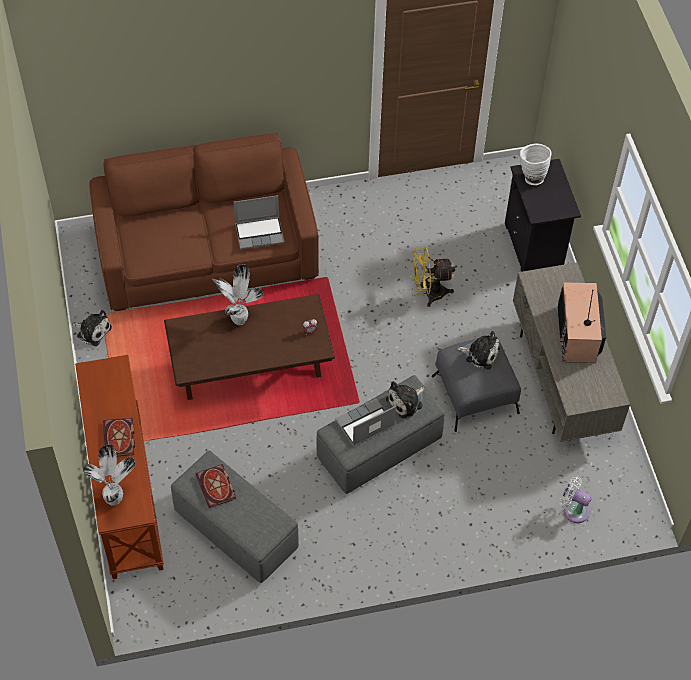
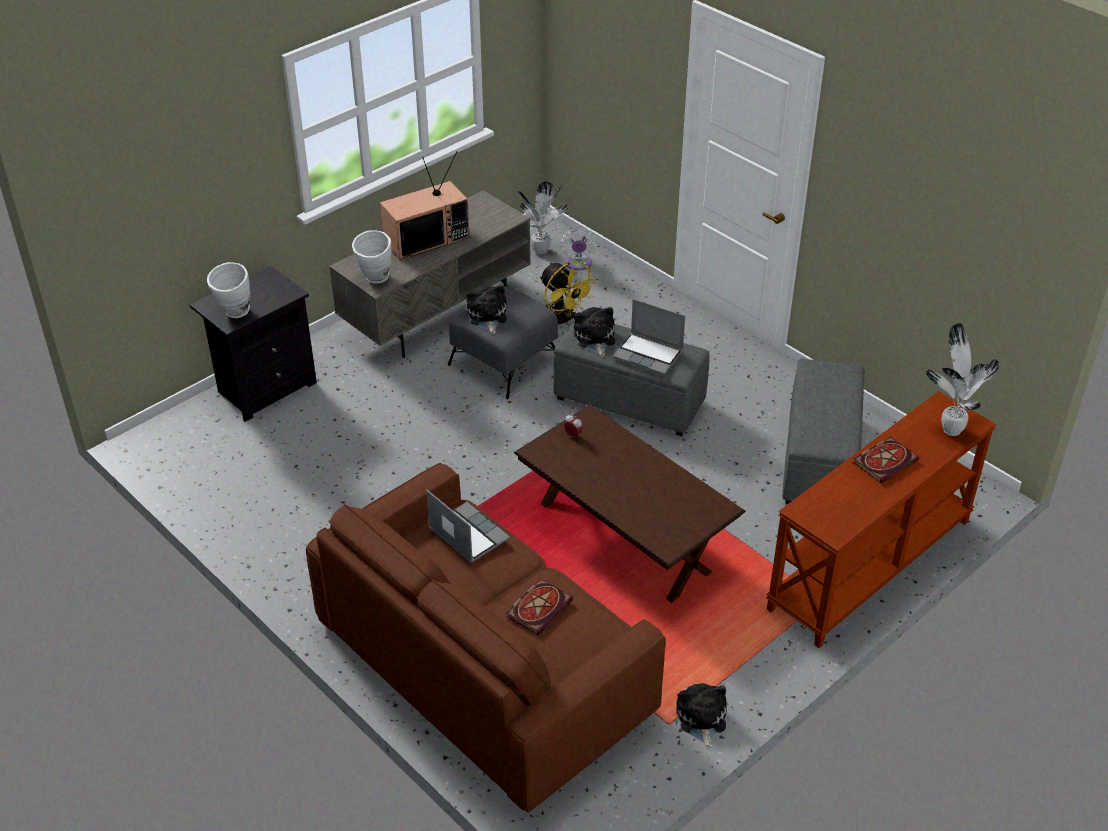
camera: 120 degrees left, 15 degrees down
(217, 487) = (826, 423): book -> book (539, 607)
(238, 320) = (611, 499): potted plant -> potted plant (542, 251)
(406, 402) = (594, 339): plush toy -> plush toy turned 120 degrees counterclockwise
(429, 293) = (395, 441): yellow fan -> yellow fan (563, 321)
(540, 281) = (375, 280): none -> white vase

